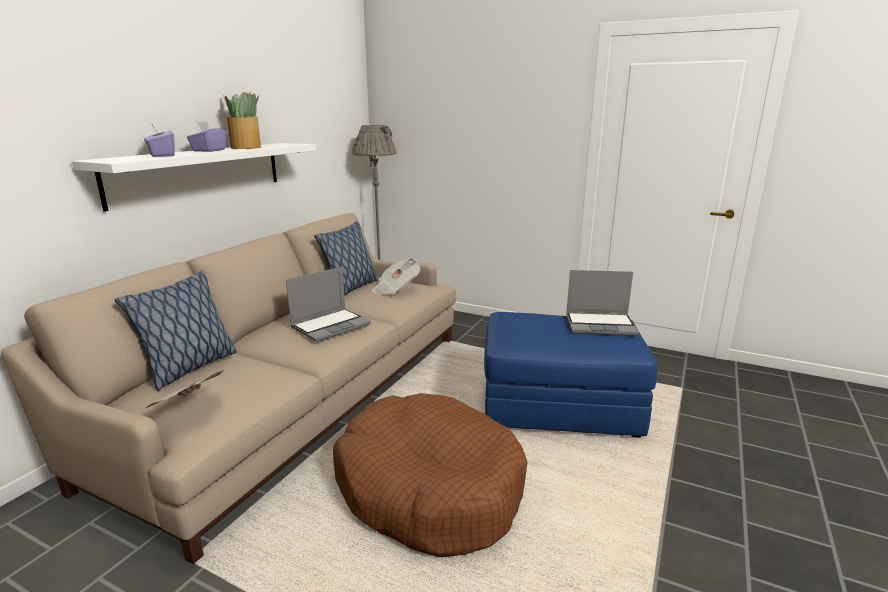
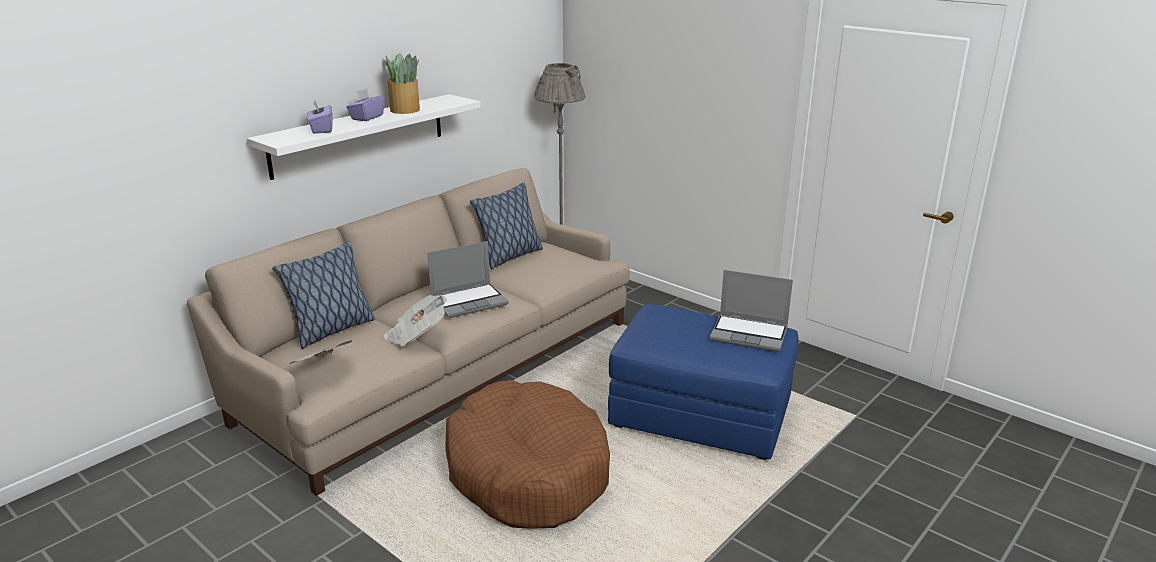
camera: 15 degrees right, 5 degrees up
(396, 289) = (556, 263): newspaper -> newspaper (416, 335)

